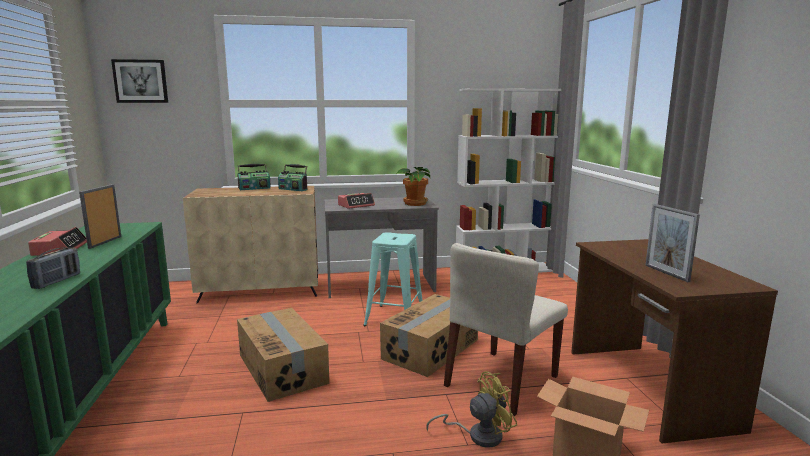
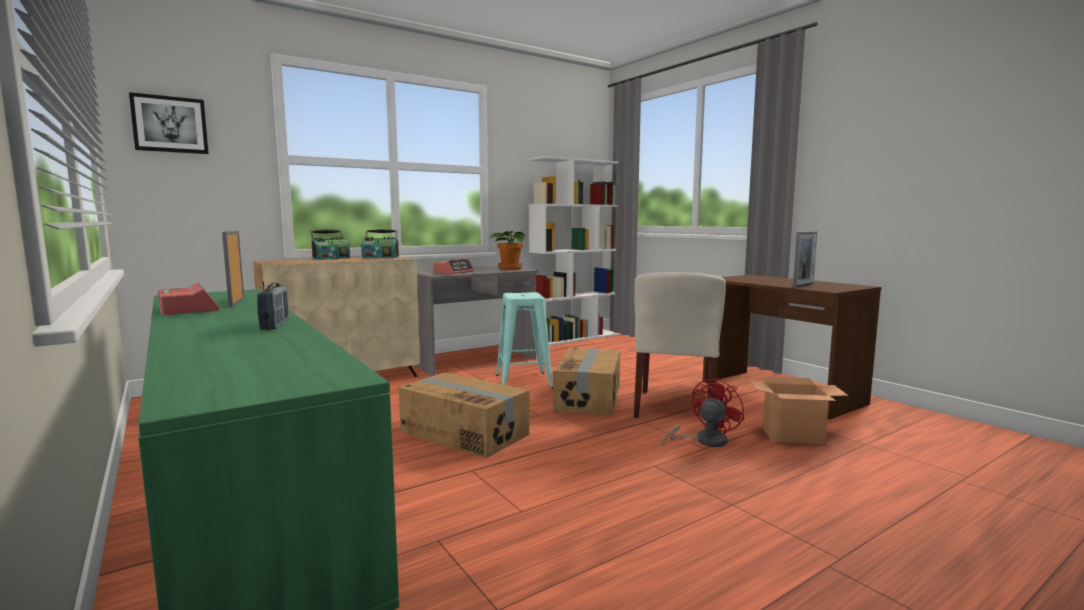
camera: 25 degrees left, 5 degrees down
(478, 435) = (704, 441): yellow fan -> red fan
(666, 273) = (803, 285): picture frame -> picture frame turned 90 degrees counterclockwise

